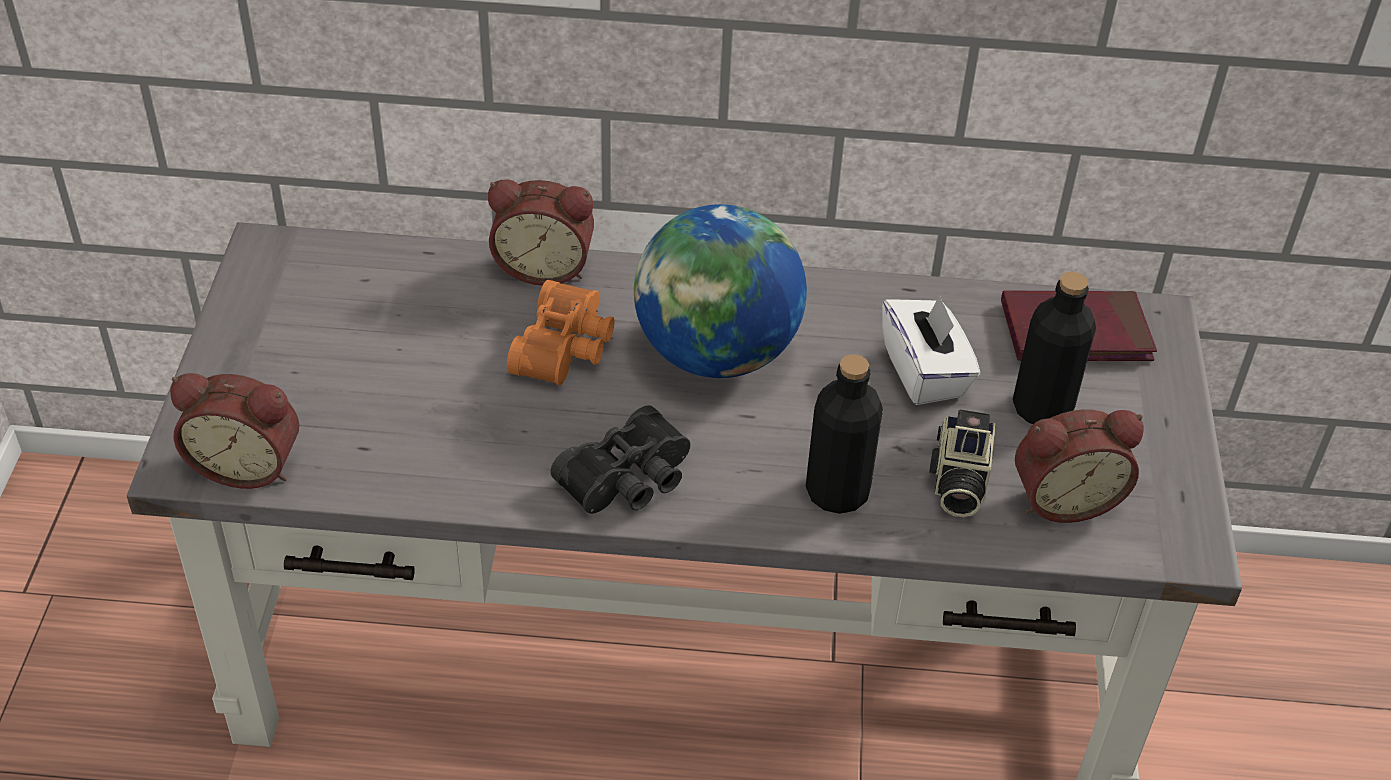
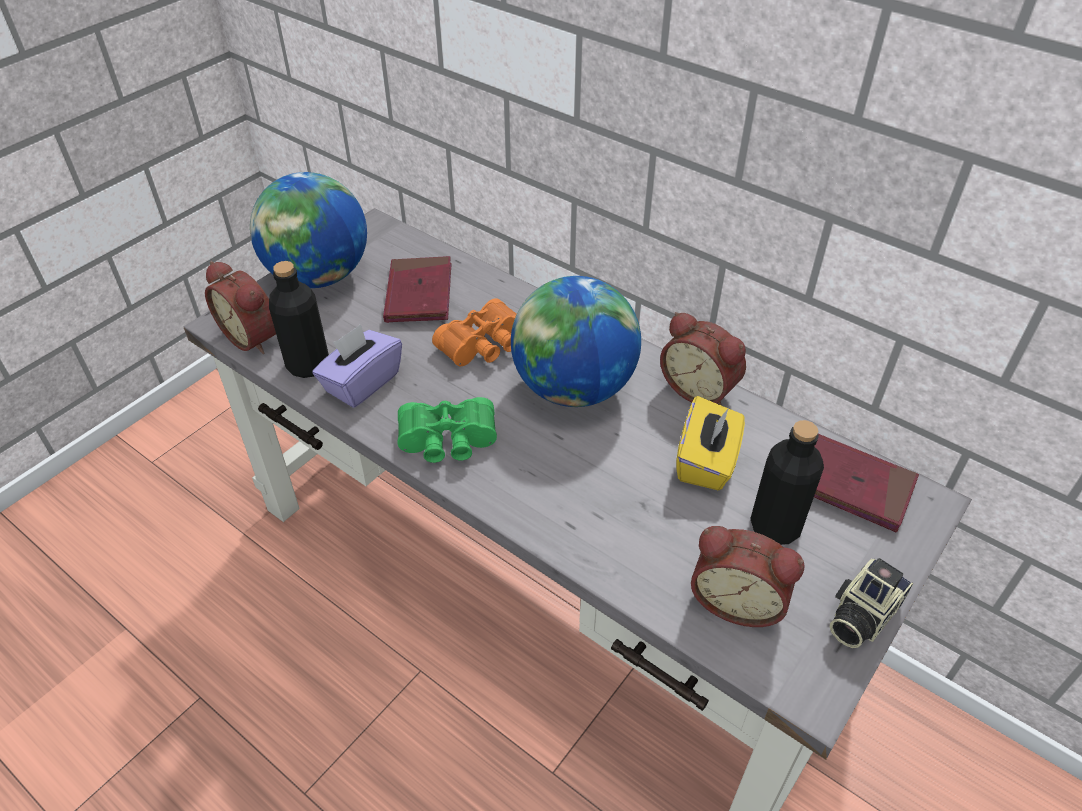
camera: 35 degrees right, 0 degrees up
(256, 348) = (319, 276): none -> globe
(419, 316) = (419, 294): none -> red book
(455, 459) = (362, 383): none -> purple tissue box
(544, 266) = (516, 294): alarm clock -> alarm clock (700, 388)
(629, 480) = (448, 442): black binoculars -> green binoculars
(837, 492) = (573, 514): black bottle -> black bottle (308, 365)
(925, 372) = (706, 462): white tissue box -> yellow tissue box
(957, 483) = (664, 549): camera -> camera (860, 616)

